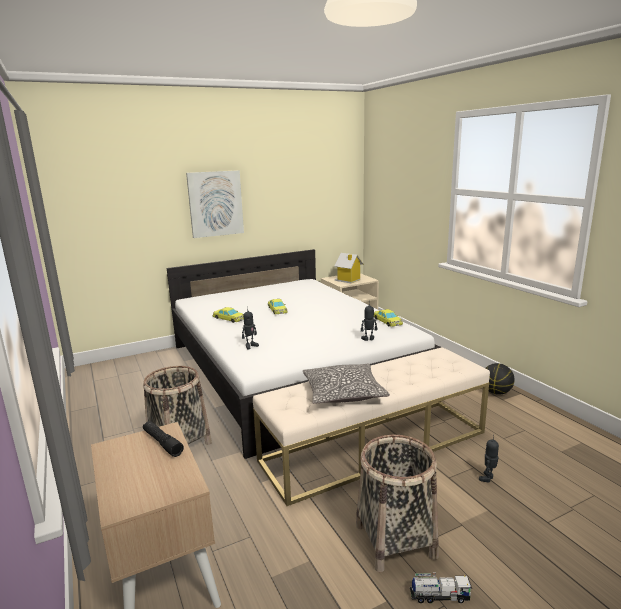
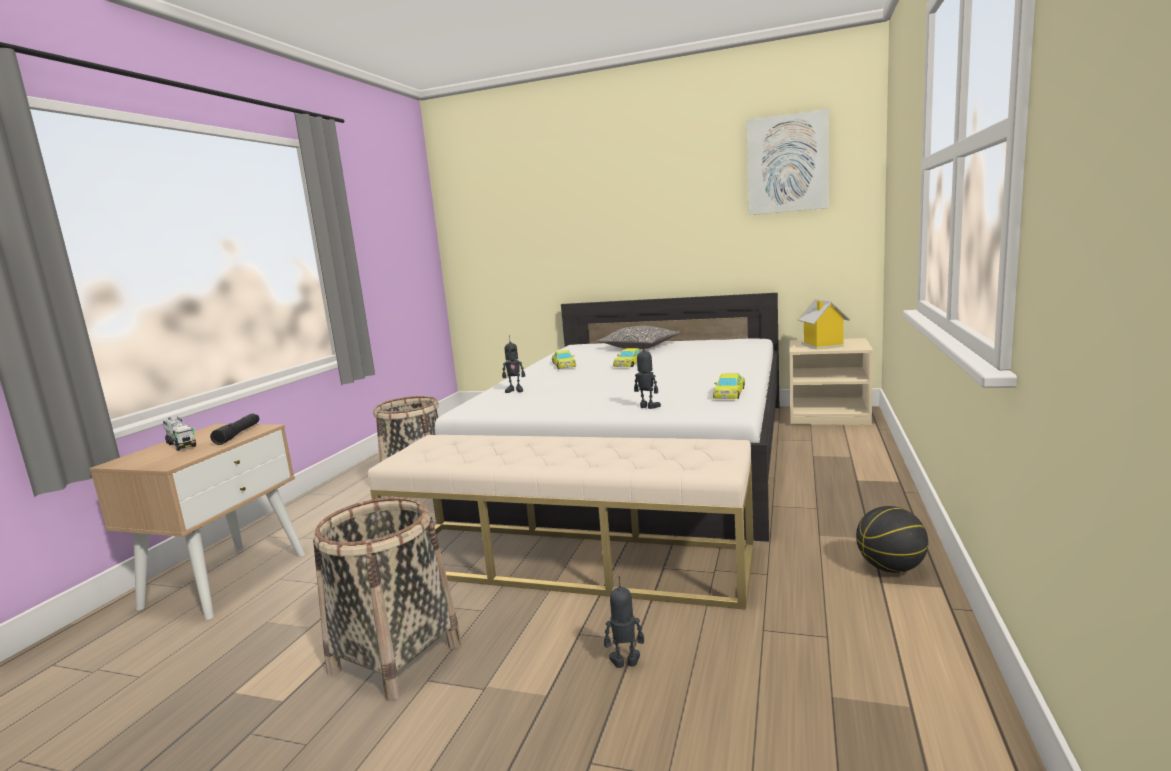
camera: 45 degrees right, 5 degrees down
(215, 203) = (626, 222): picture -> picture (787, 164)
(343, 393) = (493, 453): pillow -> pillow (639, 347)
(439, 596) = (320, 734): toy truck -> toy truck (181, 444)

